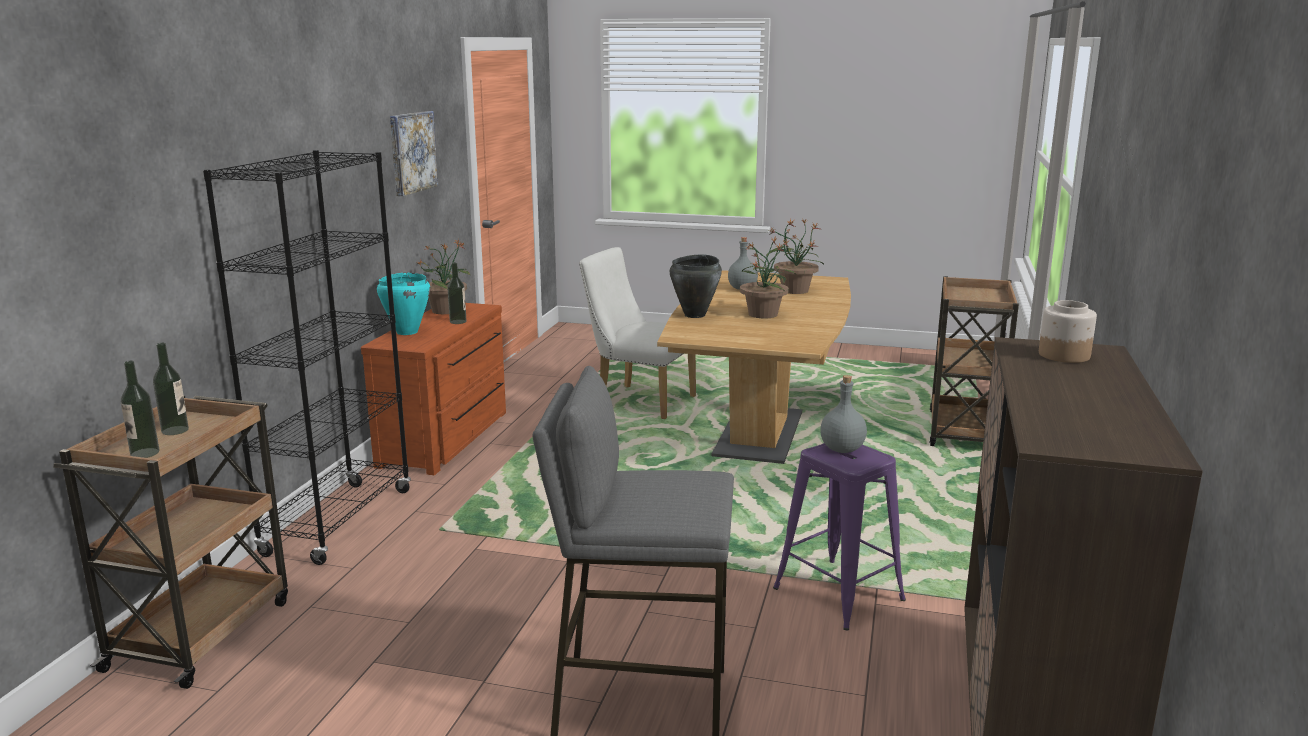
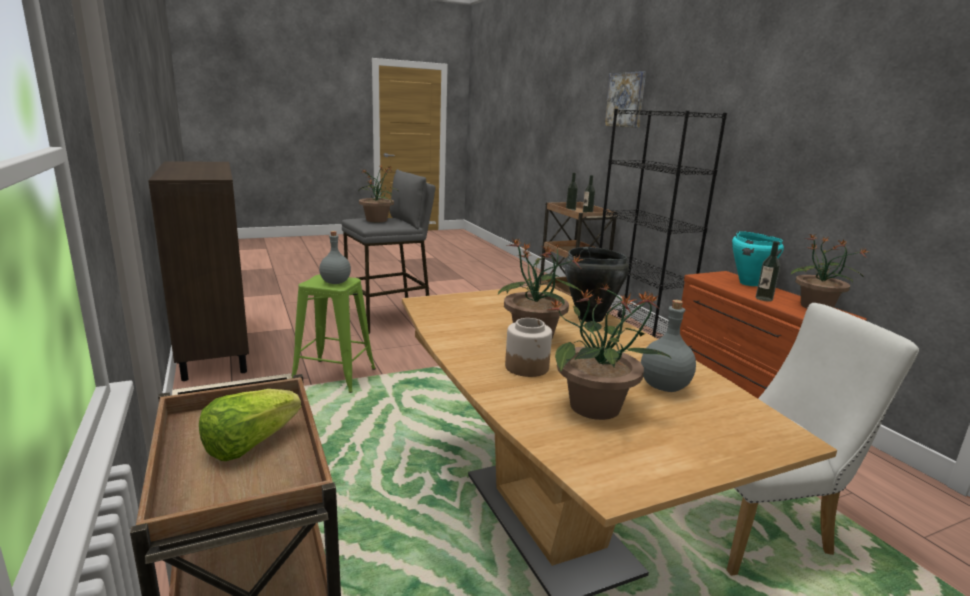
camera: 140 degrees right, 0 degrees up
(412, 152) = (880, 140): picture -> picture (625, 100)
(667, 493) = (377, 220): none -> potted plant
(837, 593) = (334, 376): purple stool -> green stool
(973, 298) = (249, 444): none -> lettuce
(1063, 355) = (193, 175): jar -> jar (527, 367)

